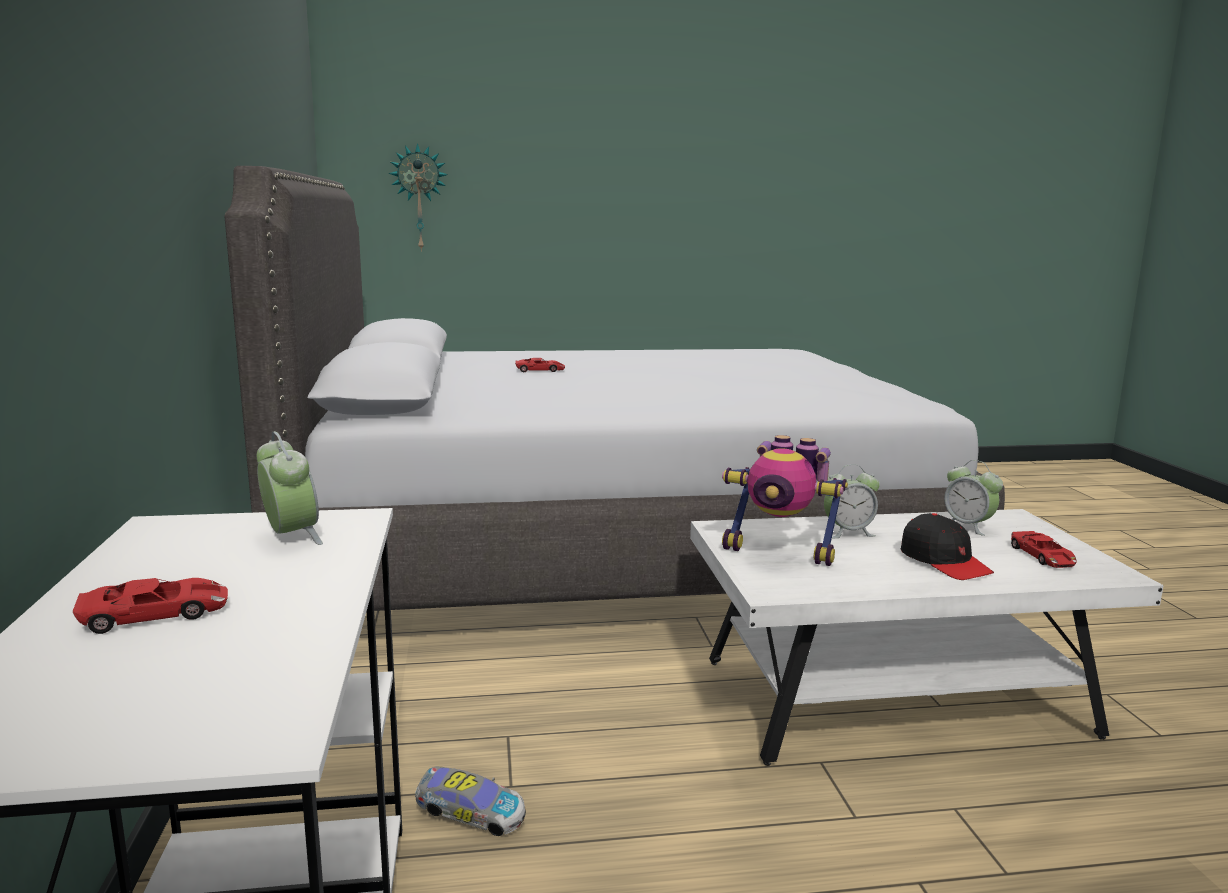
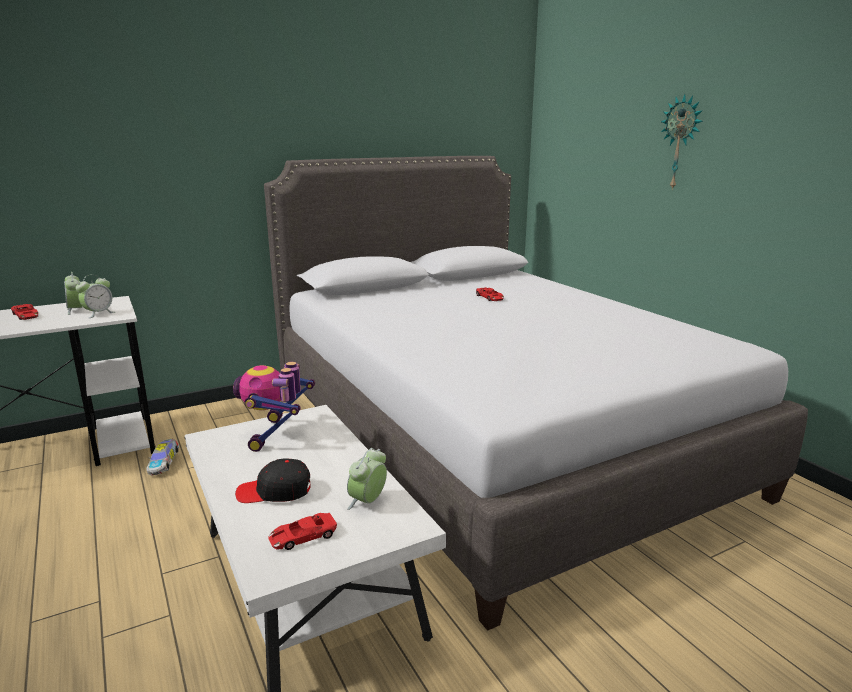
camera: 70 degrees right, 5 degrees up
(419, 198) = (570, 165): wall clock -> wall clock (681, 143)
(848, 532) = (326, 453): alarm clock -> alarm clock (76, 310)
(944, 562) = (274, 491): black cap -> black cap turned 45 degrees clockwise

